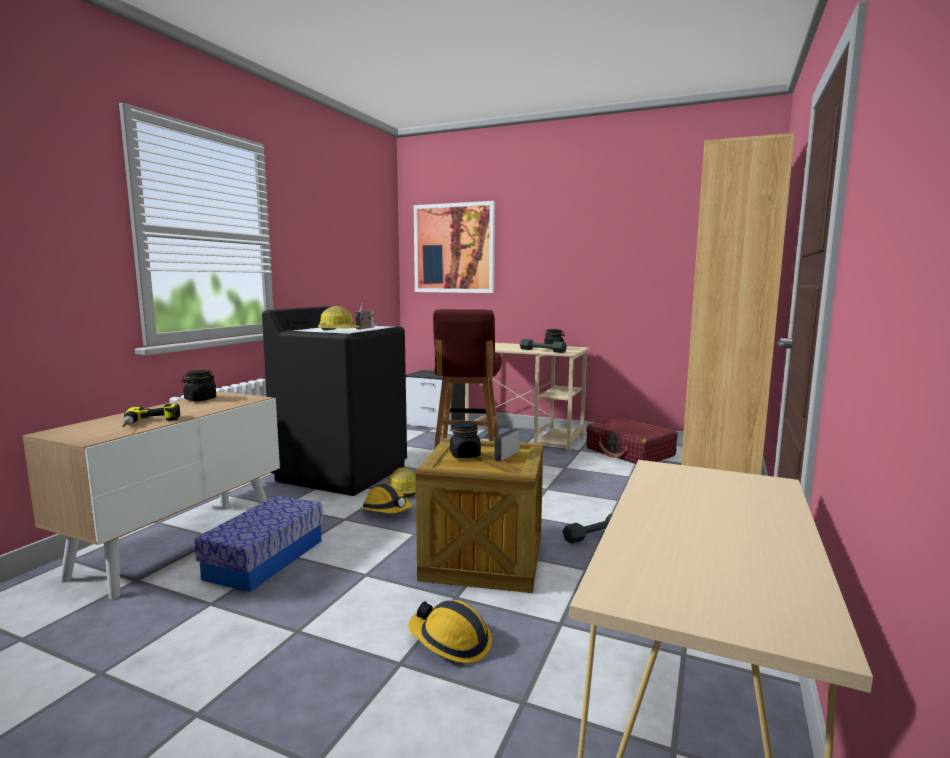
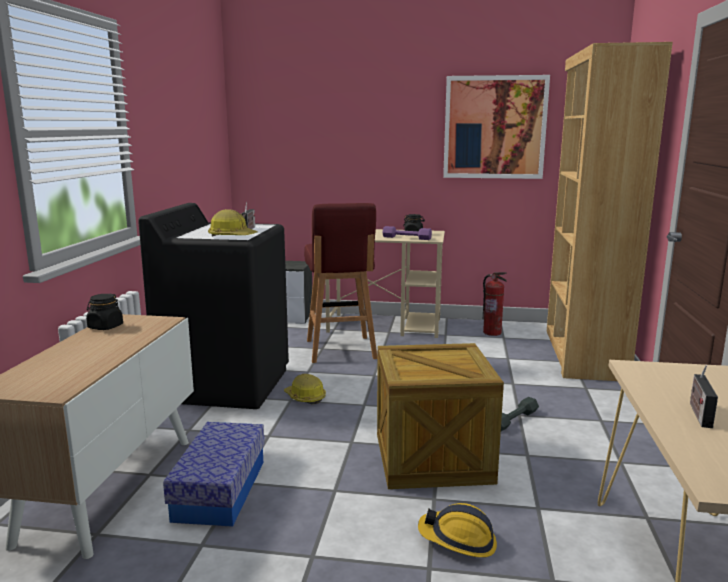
camera: 15 degrees left, 5 degrees up
(150, 423) = (93, 364): power drill -> none
(386, 510) = (305, 421): hard hat -> none
(454, 248) = (294, 127): picture -> picture (494, 127)
(465, 455) = (416, 363): black jar -> none
(507, 455) = (454, 359): radio -> radio (699, 414)
(542, 350) = (406, 238): grey dumbbell -> purple dumbbell
(630, 452) = (492, 333): red suitcase -> fire extinguisher

